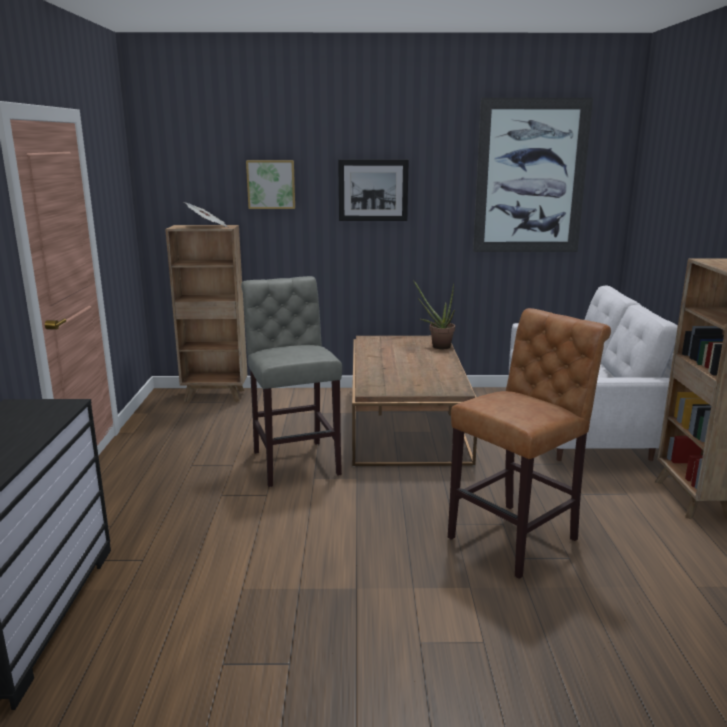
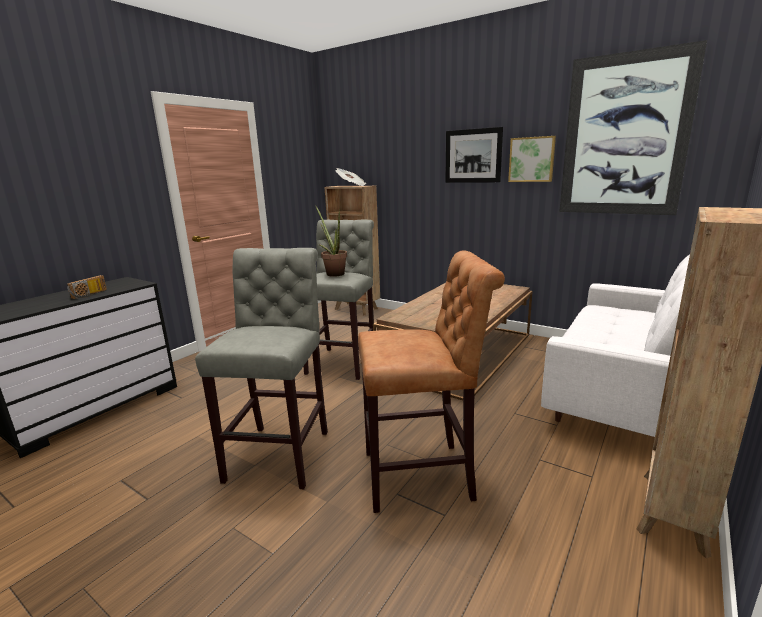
camera: 35 degrees right, 0 degrees up
(29, 432) = (90, 294): none -> radio
(271, 184) = (399, 154): picture -> picture (531, 159)
(365, 567) = (281, 452): none -> grey stool
(437, 346) = (505, 294): potted plant -> potted plant (333, 273)

